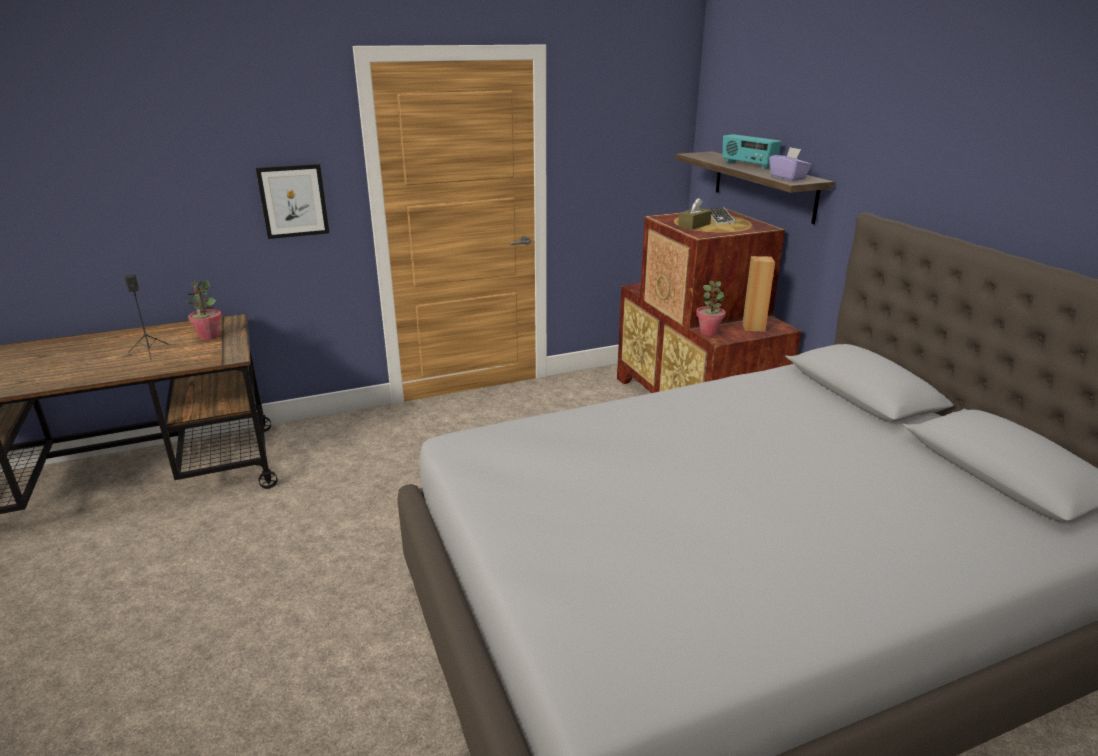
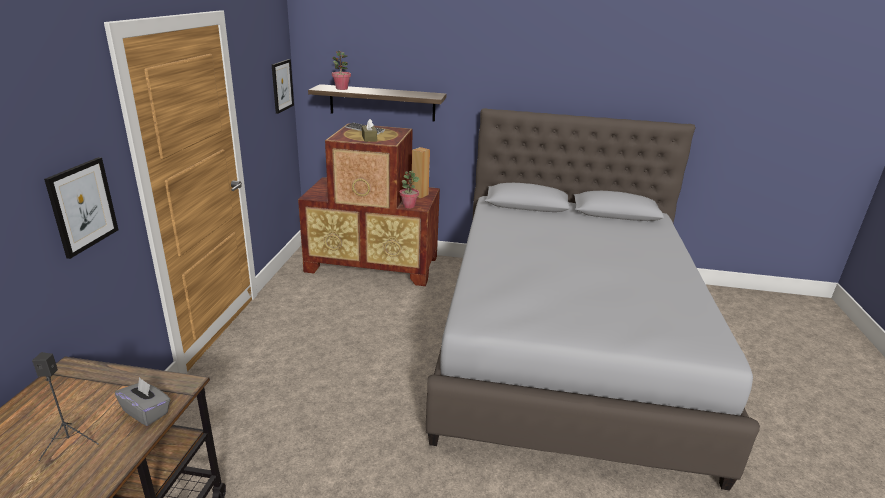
camera: 60 degrees left, 0 degrees up
(192, 359) = (146, 412): none -> grey tissue box
(209, 336) = (94, 391): potted plant -> potted plant (341, 88)
(660, 146) = (282, 86): none -> picture
(748, 165) = (377, 91): radio -> none
(788, 178) = (423, 95): purple tissue box -> none

